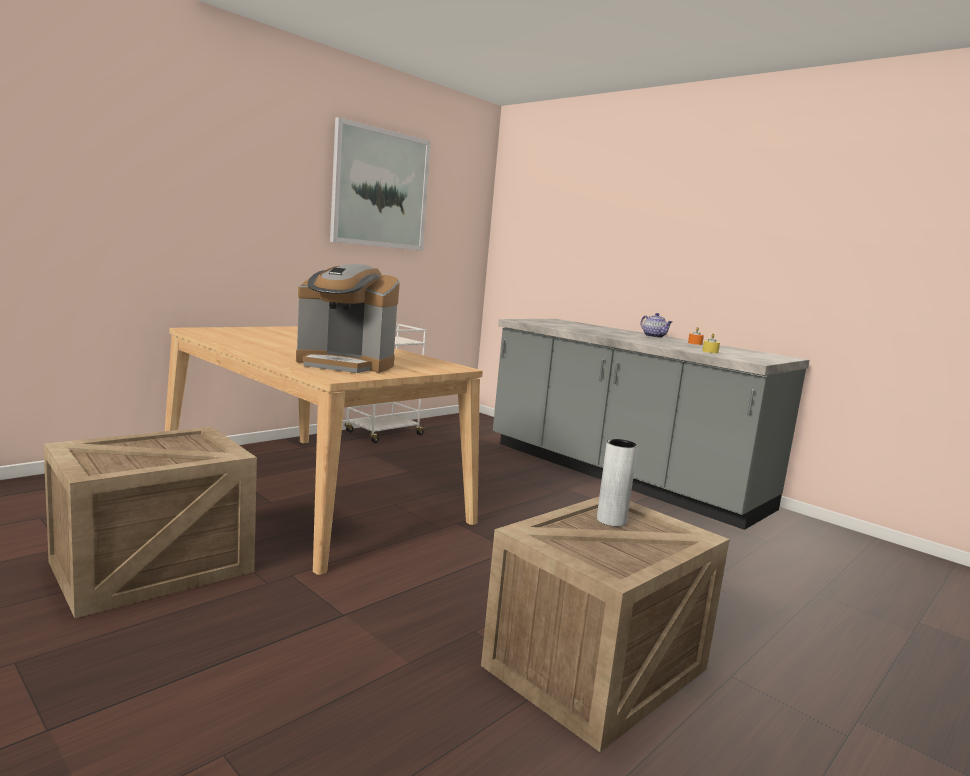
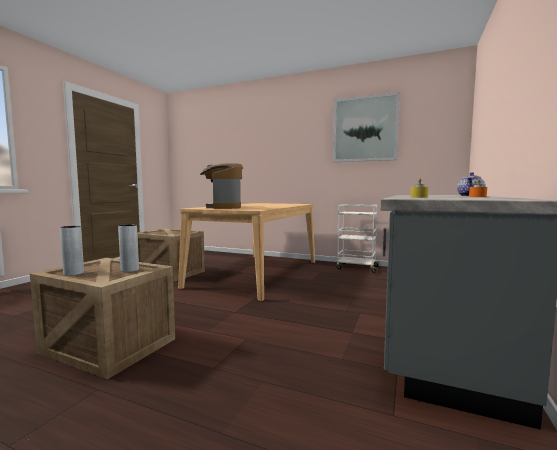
camera: 70 degrees right, 5 degrees down
(621, 559) = (73, 273): none -> grey vase

